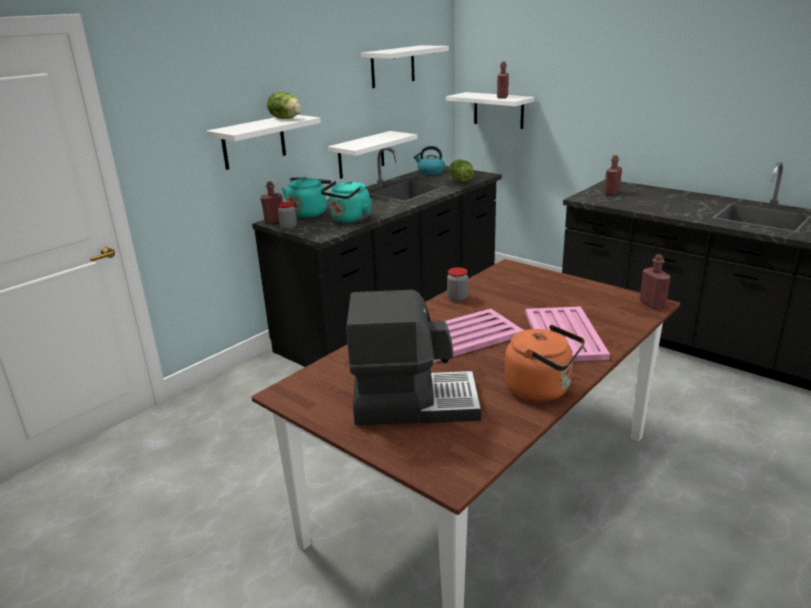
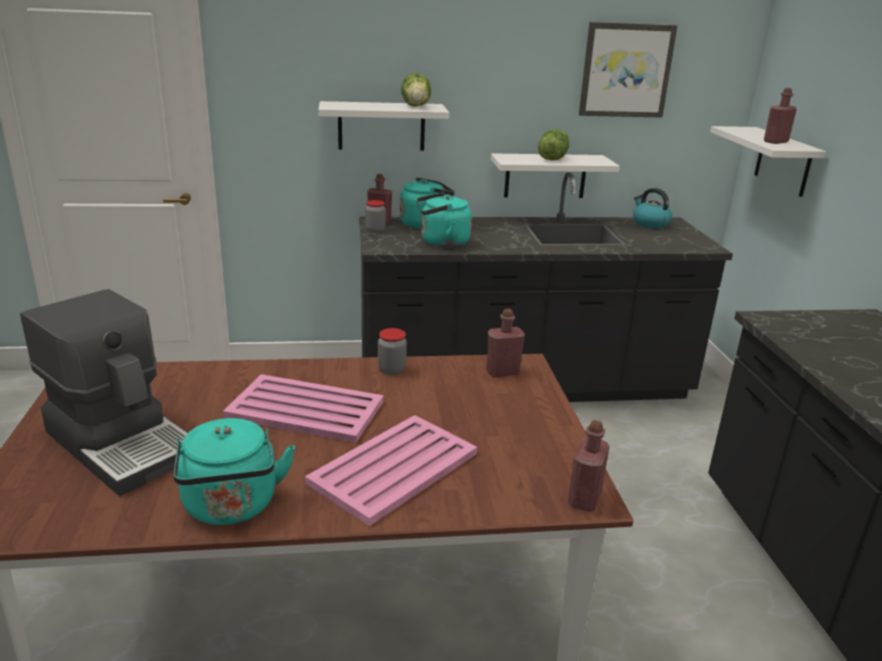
camera: 40 degrees right, 0 degrees up
(392, 66) = (626, 70): white shelf -> picture
(460, 180) = (659, 244): lettuce -> lettuce (552, 159)
(542, 389) = (232, 507): orange kettle -> turquoise kettle
(611, 193) = (833, 329): red bottle -> red bottle (502, 372)

